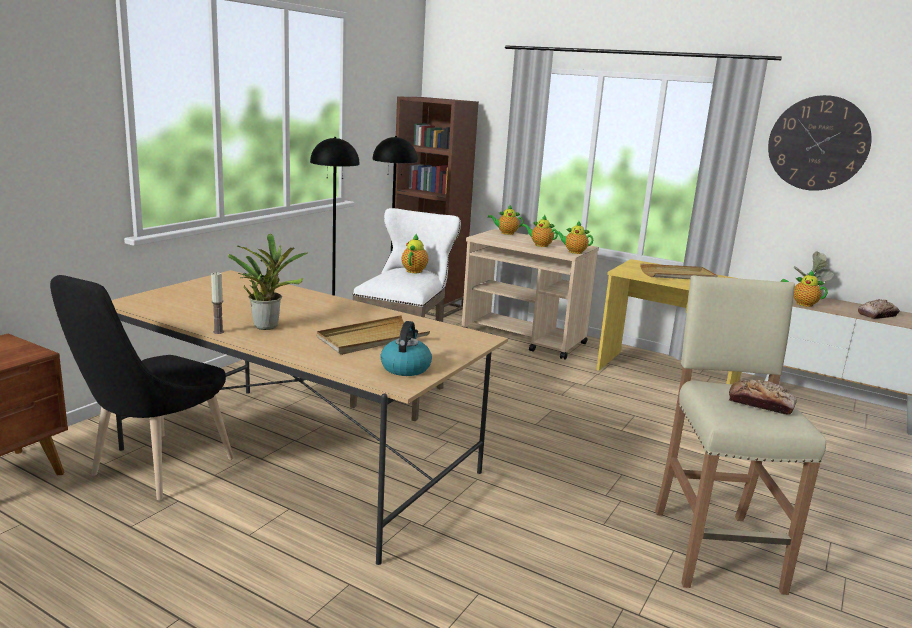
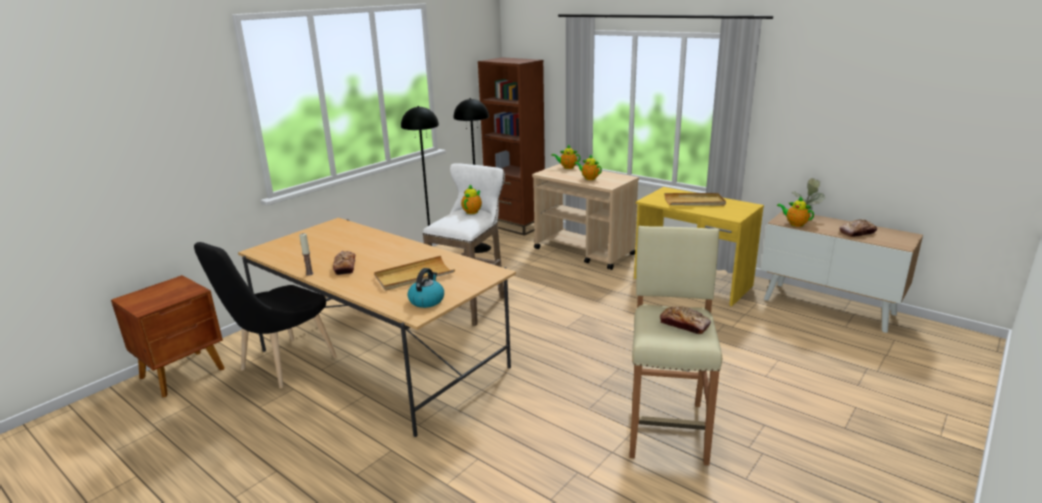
camera: 10 degrees right, 5 degrees up
(267, 325) = (345, 267): potted plant -> bread
(573, 252) = (613, 184): teapot -> none
(818, 143) = (809, 87): wall clock -> none

